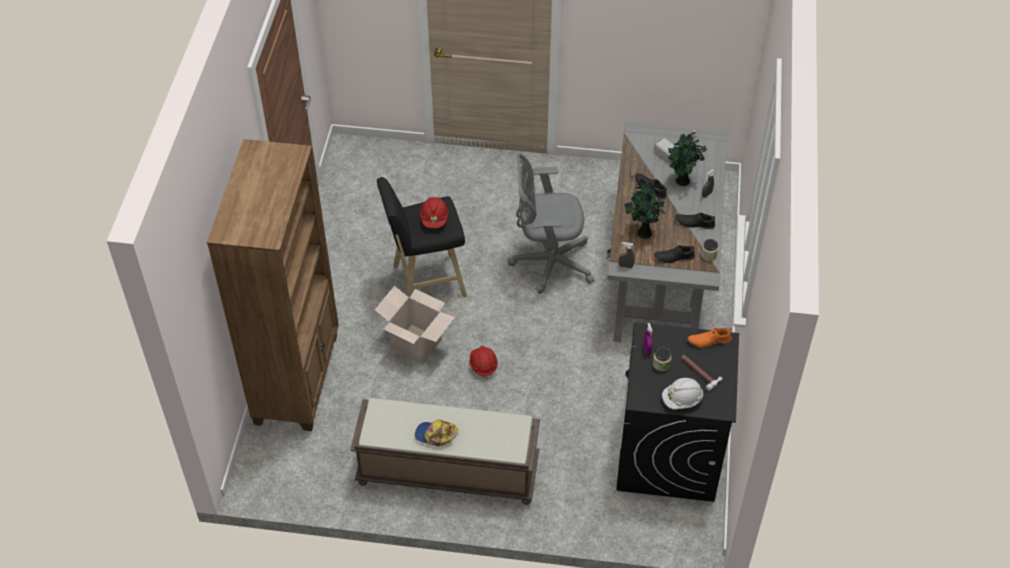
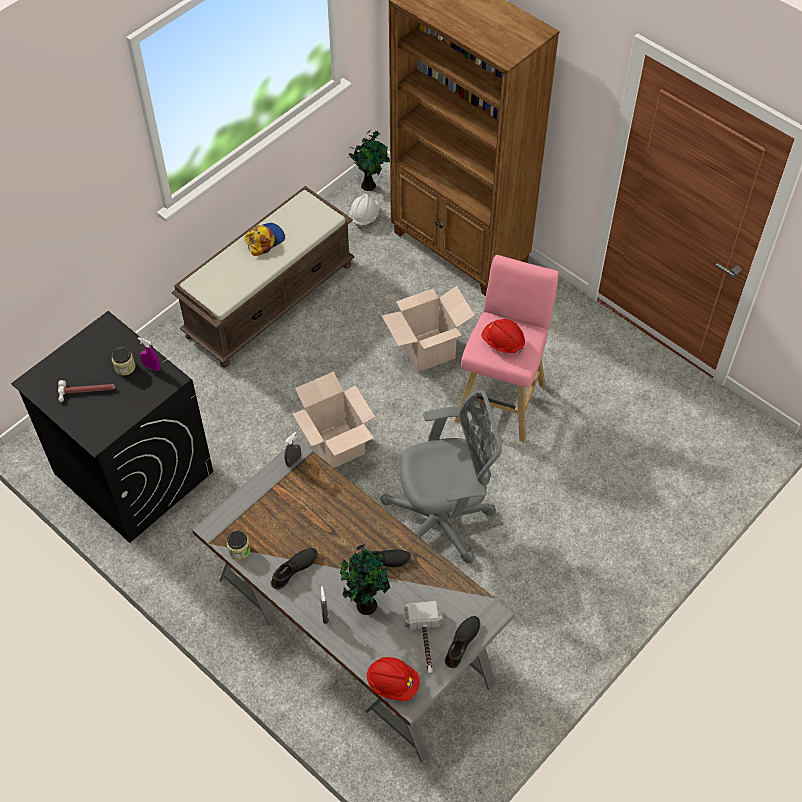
camera: 125 degrees right, 5 degrees up
(425, 281) = (502, 399): black stool -> pink stool
(483, 366) = (358, 387): red hard hat -> red hard hat (393, 683)
(542, 349) = (336, 446): none -> cardboard box
(548, 263) = (443, 521): grey office chair -> grey office chair turned 45 degrees clockwise
(643, 232) = (324, 508): potted plant -> potted plant (369, 184)
(674, 257) = (266, 514): black shoe -> black shoe (462, 643)
(682, 400) = (73, 357): white hard hat -> white hard hat (364, 216)
(709, 340) = (111, 424): orange shoe -> none

